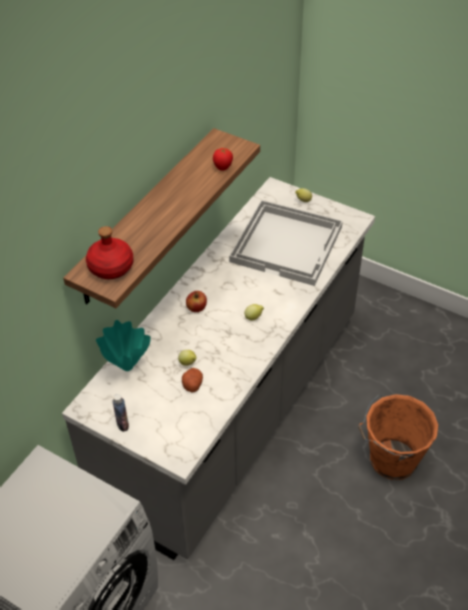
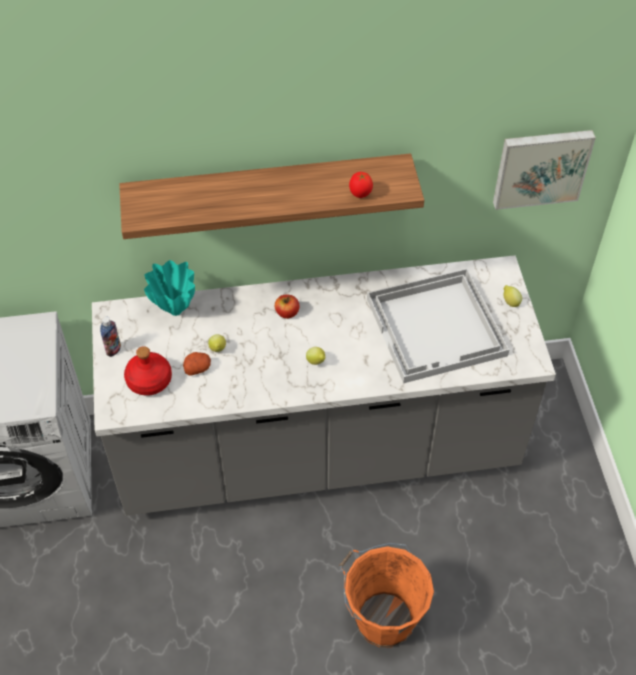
camera: 50 degrees right, 5 degrees up
(111, 267) = (158, 204): red bottle -> red bottle (149, 381)
(269, 96) = (541, 167): none -> picture

